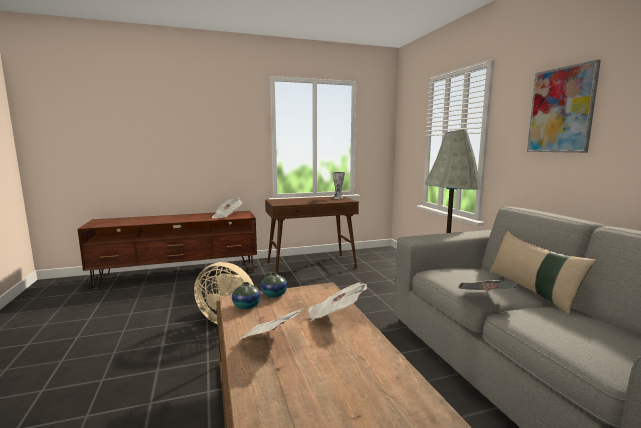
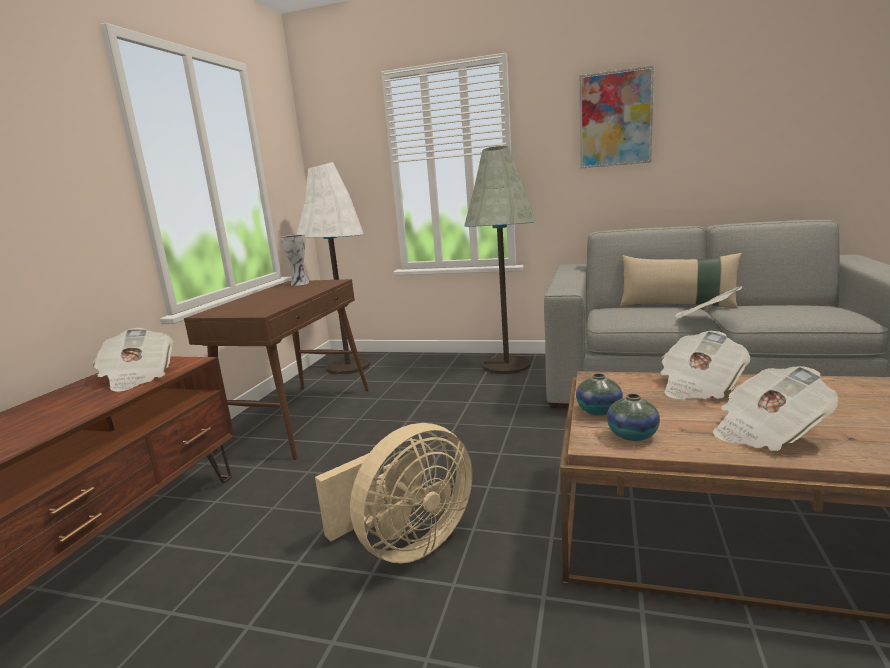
camera: 55 degrees left, 5 degrees up
(378, 255) = (348, 366): none -> white floor lamp

